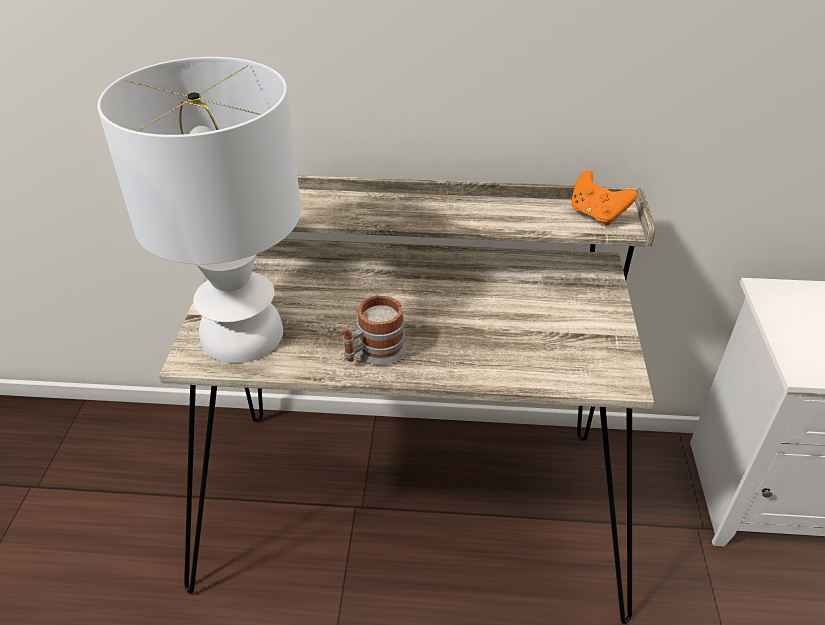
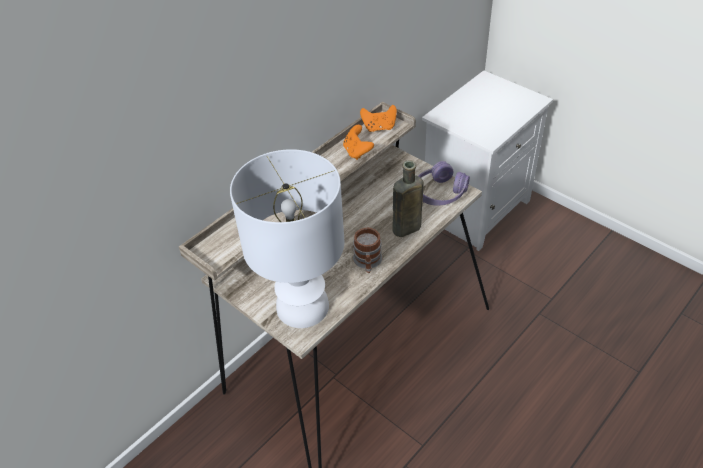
camera: 50 degrees left, 5 degrees up
(474, 357) = (404, 229): none -> brown bottle
(523, 220) = (357, 152): none -> orange game controller
(589, 356) = (440, 193): none -> purple headphones

